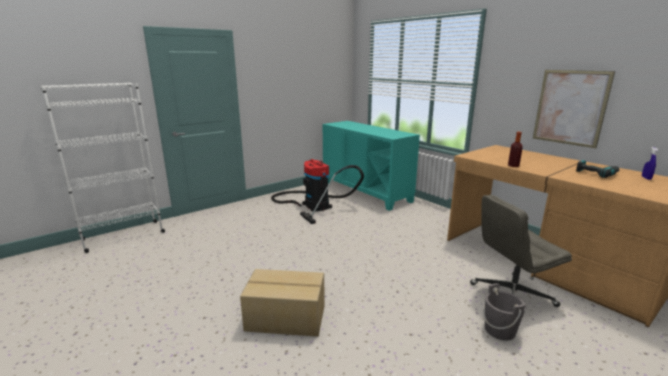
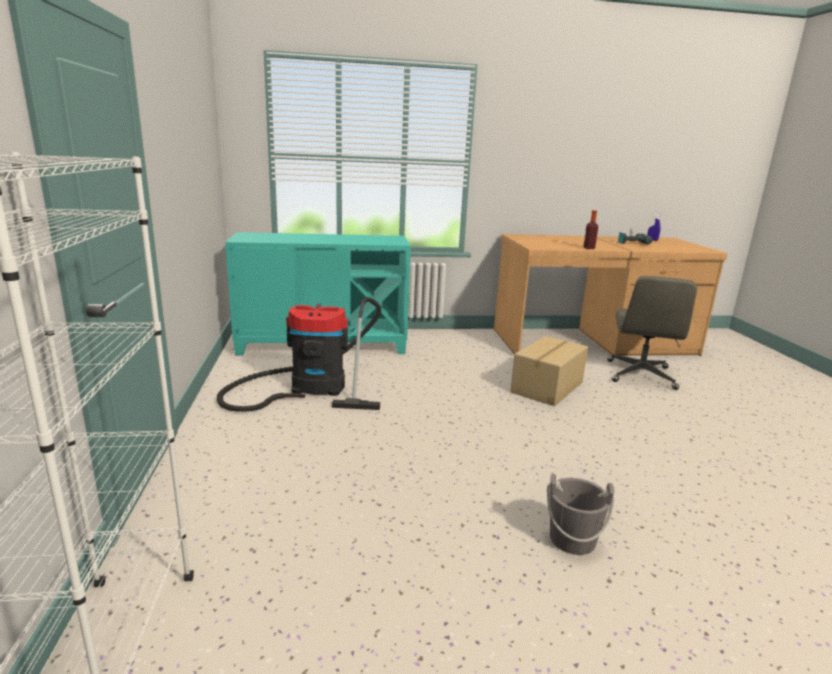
camera: 60 degrees left, 0 degrees up
(286, 318) = (638, 504): cardboard box -> cardboard box (548, 387)
(499, 330) = (693, 400): grey bucket -> grey bucket (572, 539)
(570, 107) = (574, 184): picture -> none

